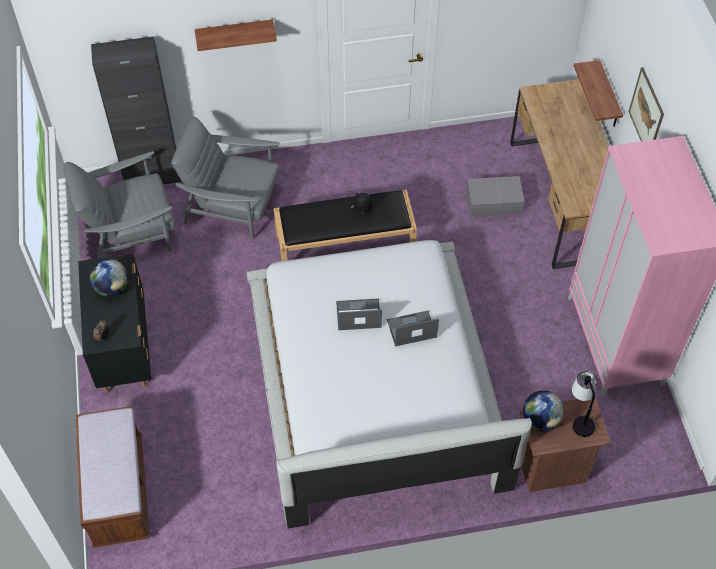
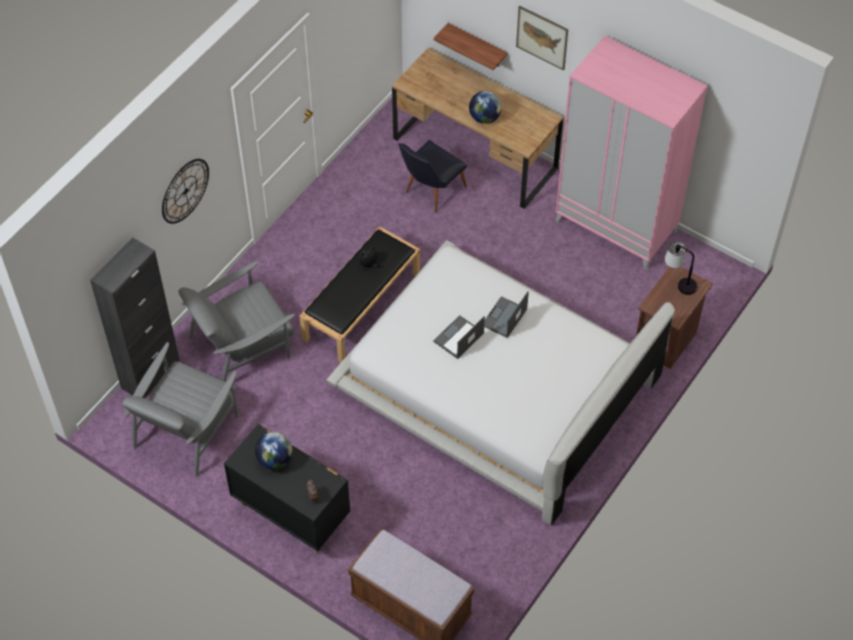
camera: 45 degrees left, 0 degrees up
(235, 34) = (185, 191): shelf -> wall clock
(493, 201) = (430, 192): grey storage box -> black chair
(540, 420) = (658, 304): globe -> globe (484, 118)

